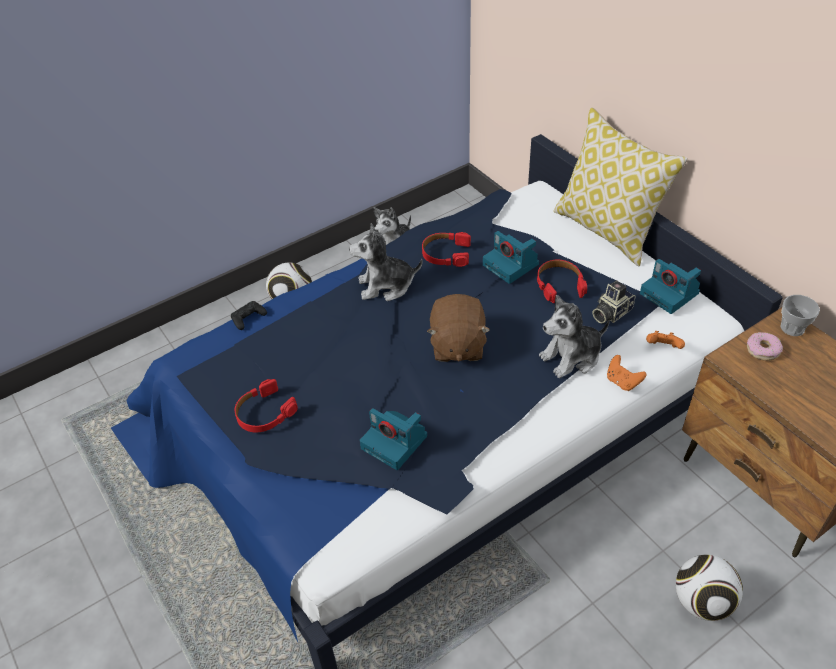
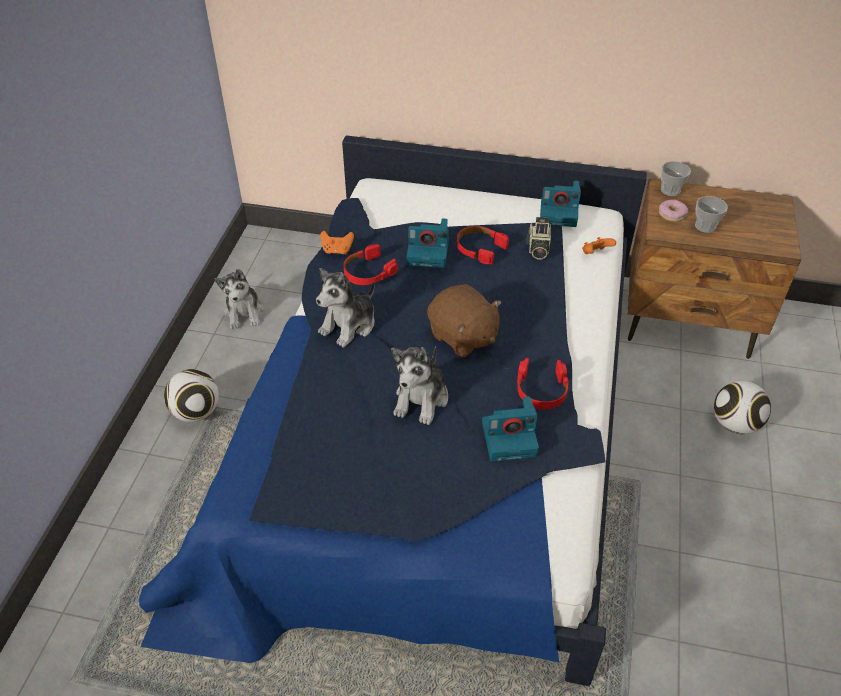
camera: 45 degrees left, 0 degrees up
(248, 318) = (251, 427): black game controller -> none
(264, 413) = (377, 491): red headphones -> red headphones (541, 390)
(571, 357) = (550, 295): plush toy -> plush toy (421, 399)
(608, 230) = (461, 191): pillow -> none
(622, 382) = (598, 292): orange game controller -> orange game controller (337, 250)
(784, 380) = (705, 226): none -> cup

